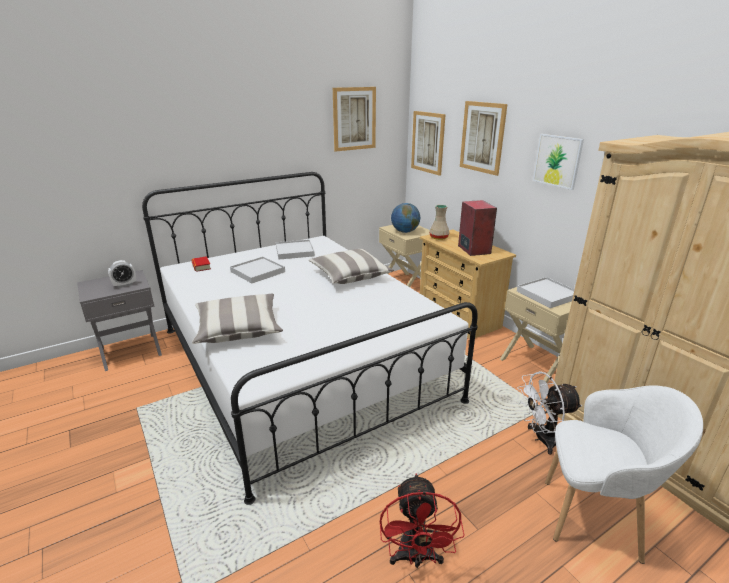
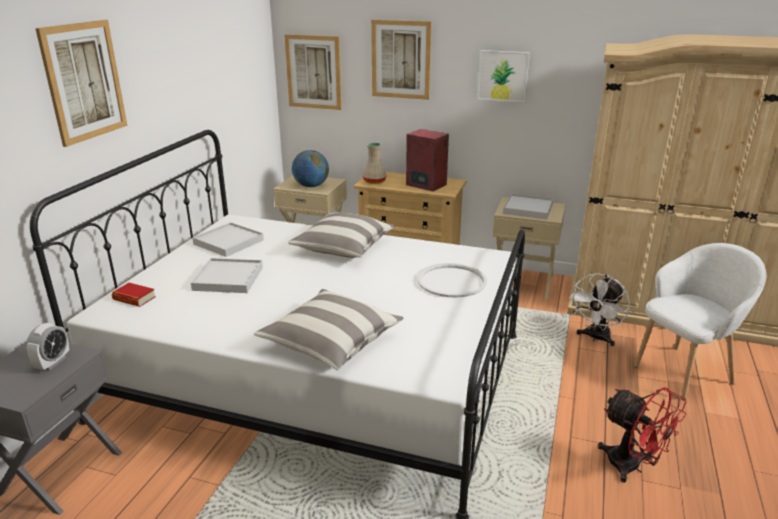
camera: 40 degrees left, 0 degrees up
(354, 119) = (231, 51): picture -> picture (84, 81)
(378, 324) = (451, 281): none -> white tray

